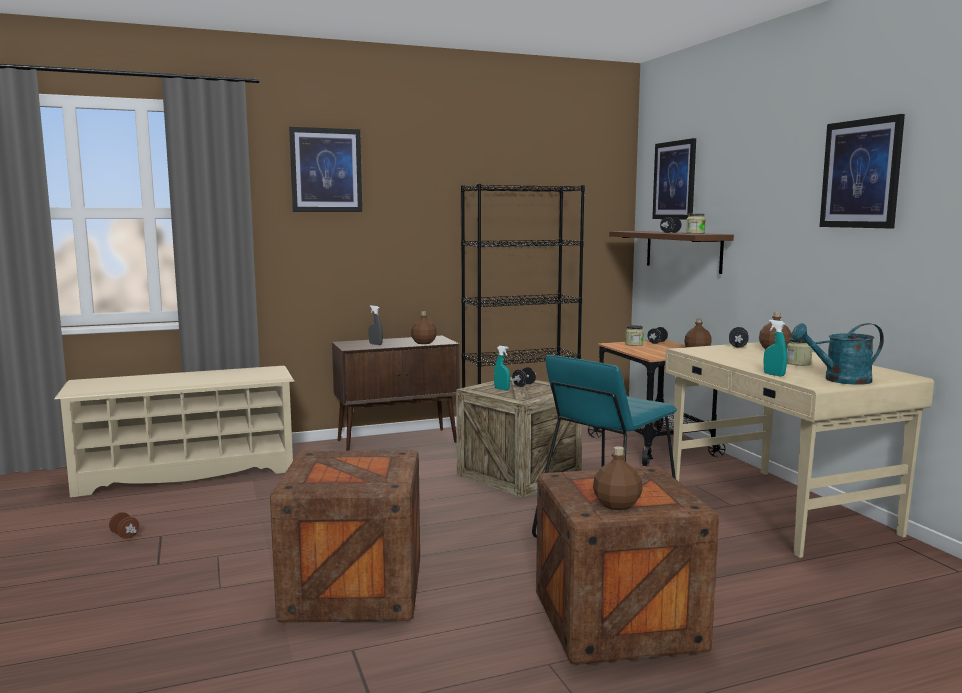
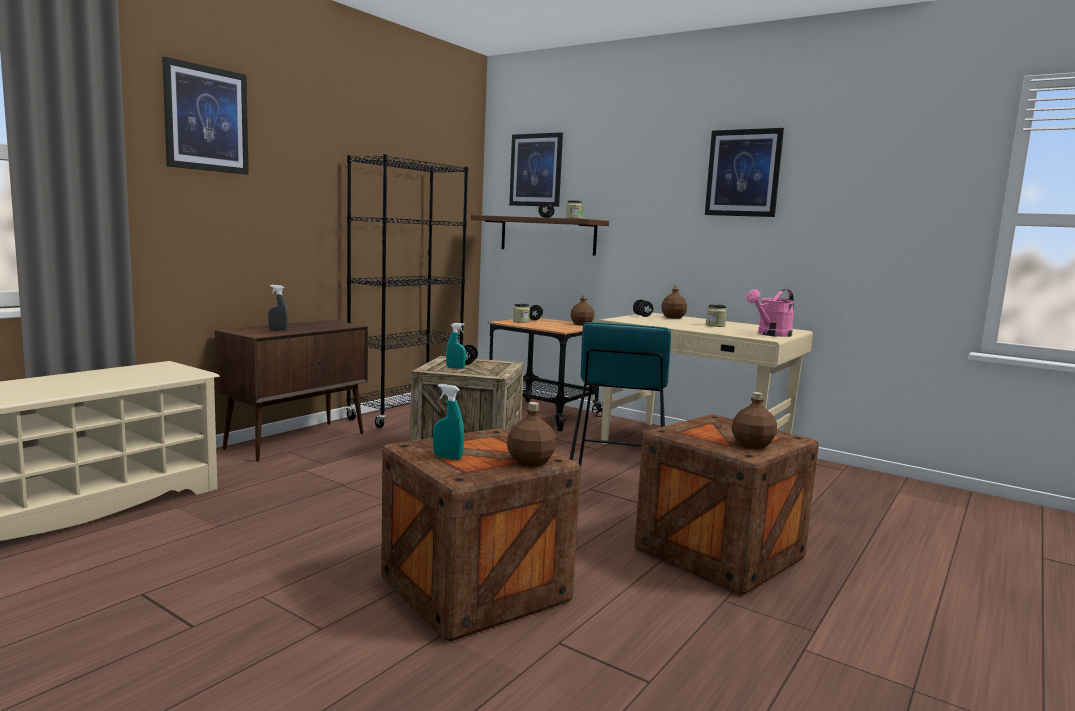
camera: 35 degrees left, 0 degrees up
(125, 535) = (82, 606): brown dumbbell -> none
(424, 343) = (329, 327): brown bottle -> brown bottle (531, 462)
(774, 375) = (725, 333): turquoise spray bottle -> turquoise spray bottle (447, 457)
(839, 380) = (771, 334): turquoise watering can -> pink watering can

